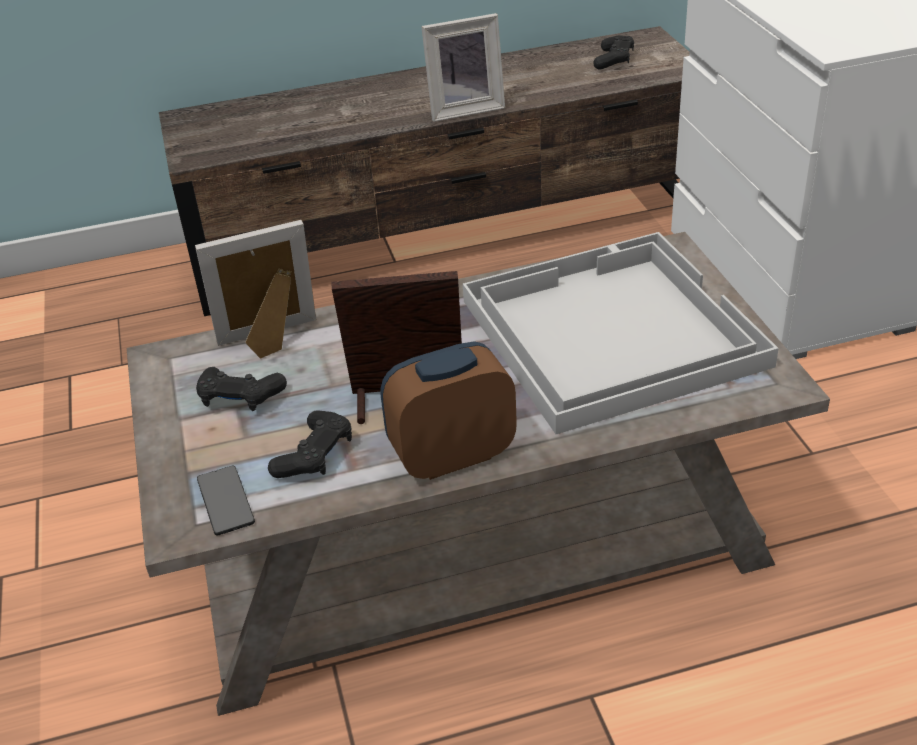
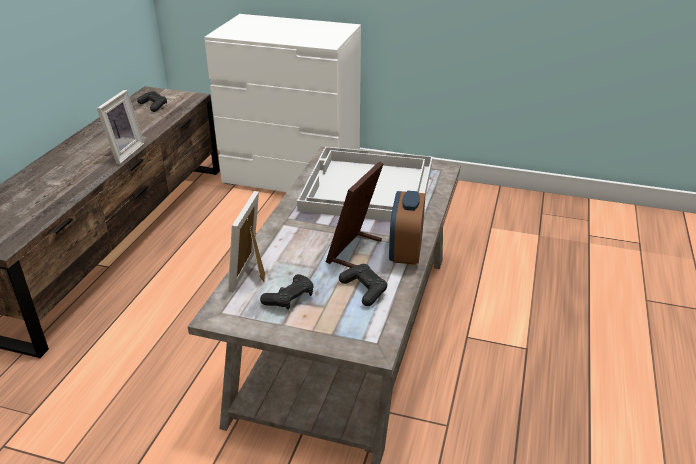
camera: 60 degrees left, 5 degrees down
(226, 501) = (369, 328): phone -> none

